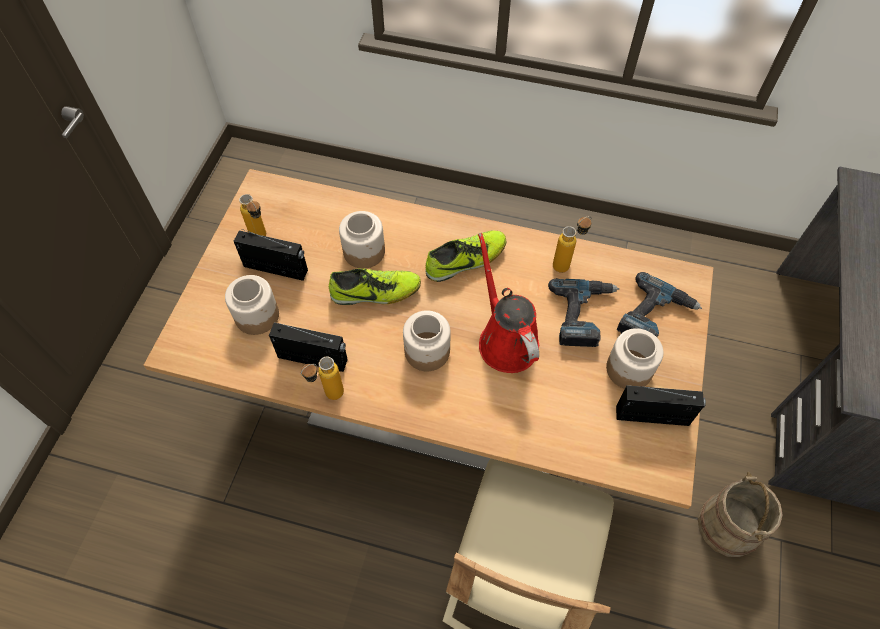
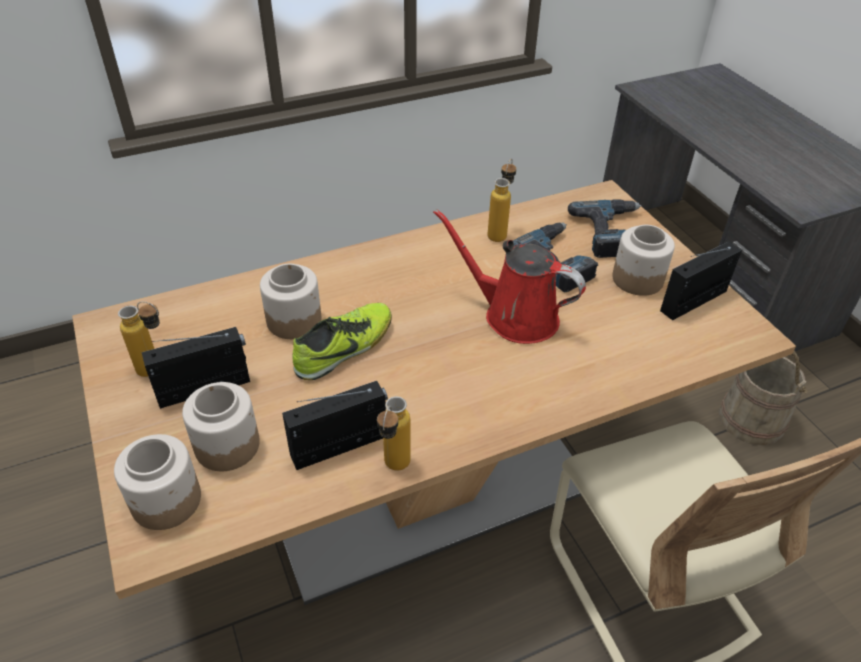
camera: 40 degrees left, 15 degrees down
(427, 352) = (453, 367): jar -> jar (166, 501)
(466, 260) = (407, 275): shoe -> none

